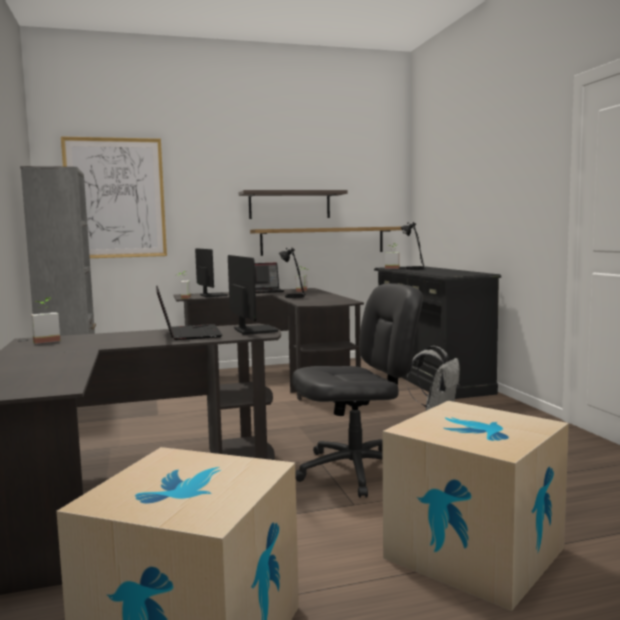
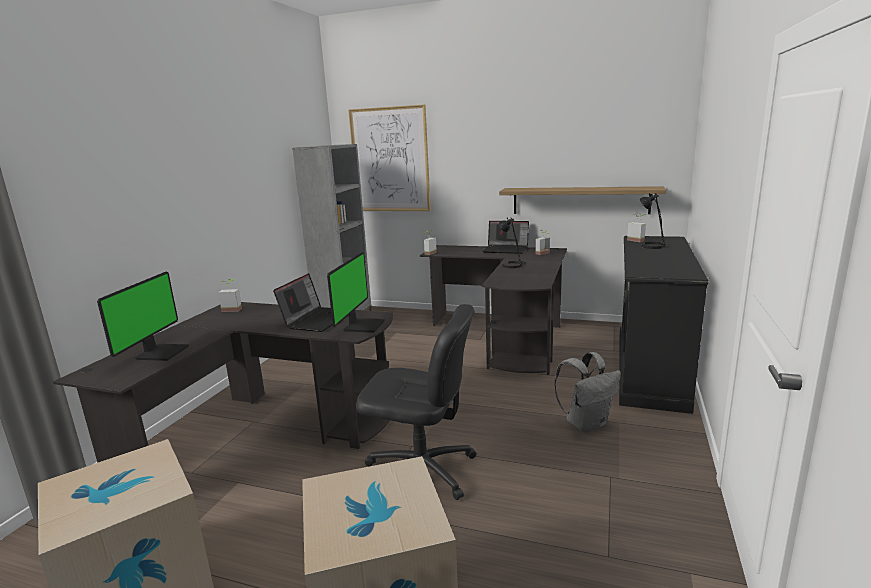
camera: 35 degrees right, 10 degrees up
(212, 295) = (455, 252): monitor -> monitor (161, 352)
(289, 205) = (545, 163): shelf -> none

